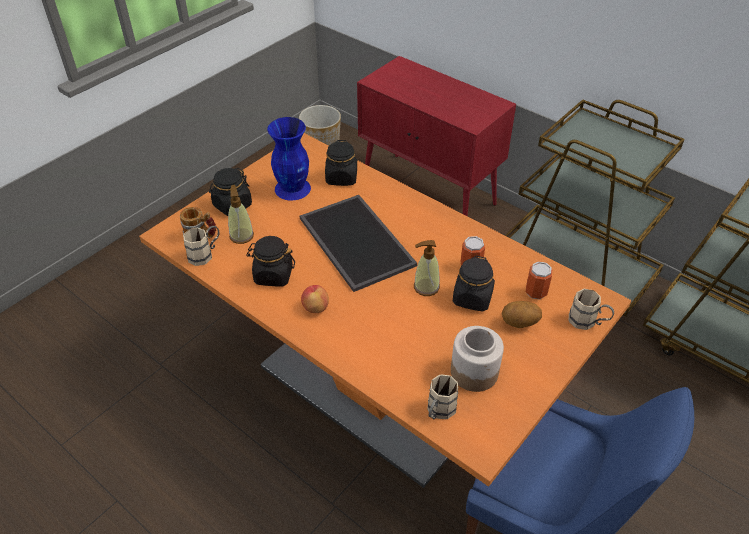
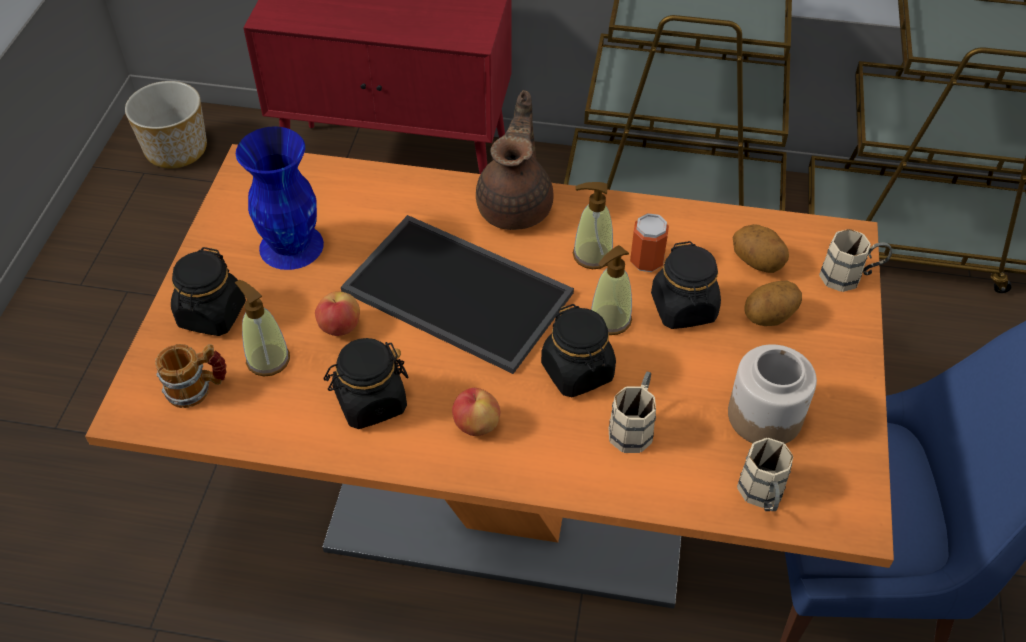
camera: 30 degrees left, 5 degrees up
(205, 254) = (231, 417): beige mug -> beige mug (634, 426)
(286, 235) = (340, 327): none -> apple
(341, 178) = (356, 198): black jar -> black jar (577, 372)
(420, 212) = (516, 206): none -> brown teapot
(442, 251) = (592, 255): none -> soap dispenser
(536, 292) = (757, 262): can -> potato

